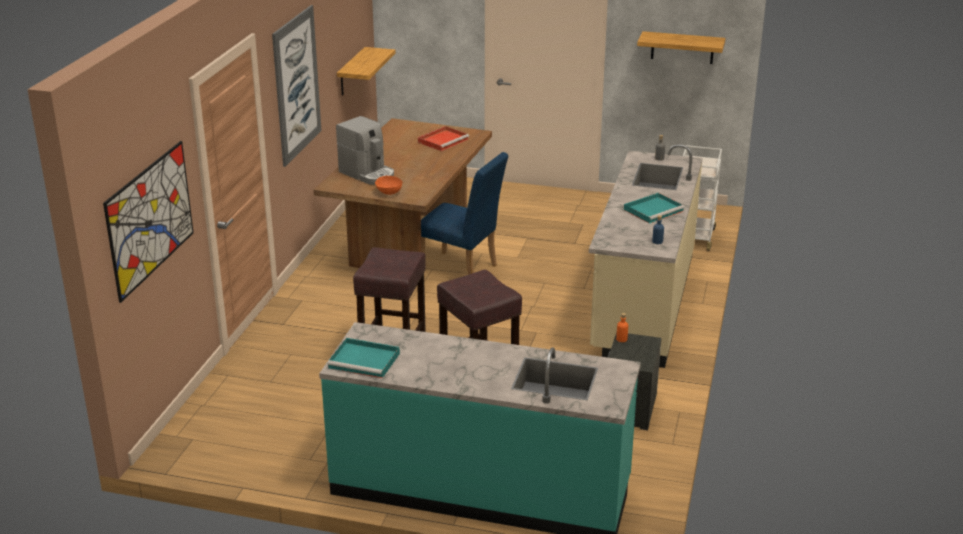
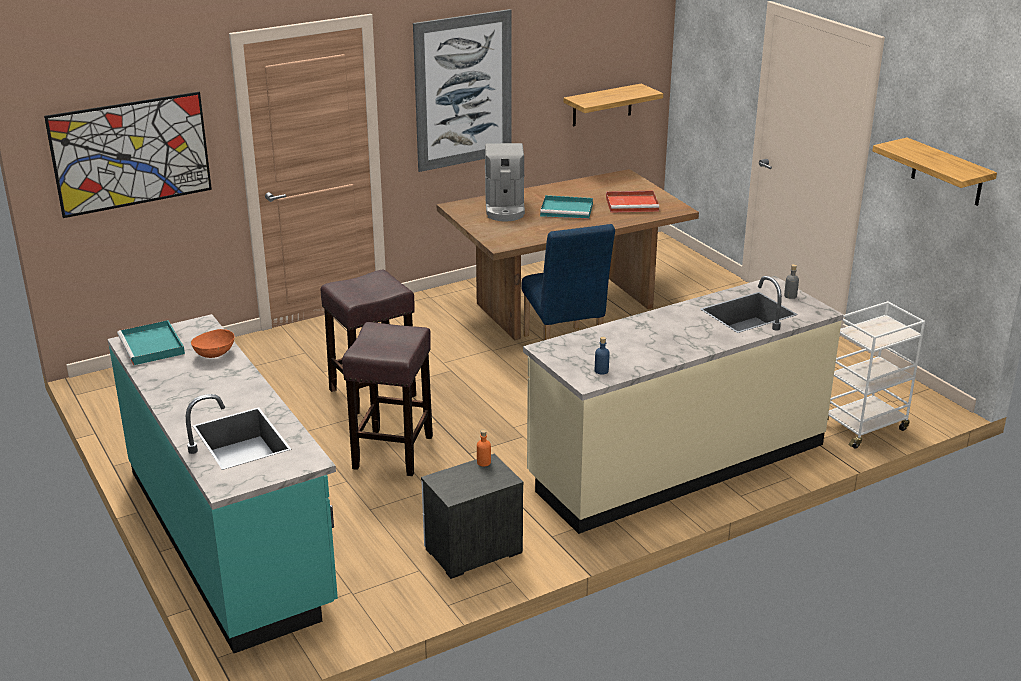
camera: 45 degrees right, 0 degrees up
(388, 192) = (488, 230): orange bowl -> orange bowl (214, 353)
(654, 210) = (667, 341): turquoise tray -> turquoise tray (568, 210)

